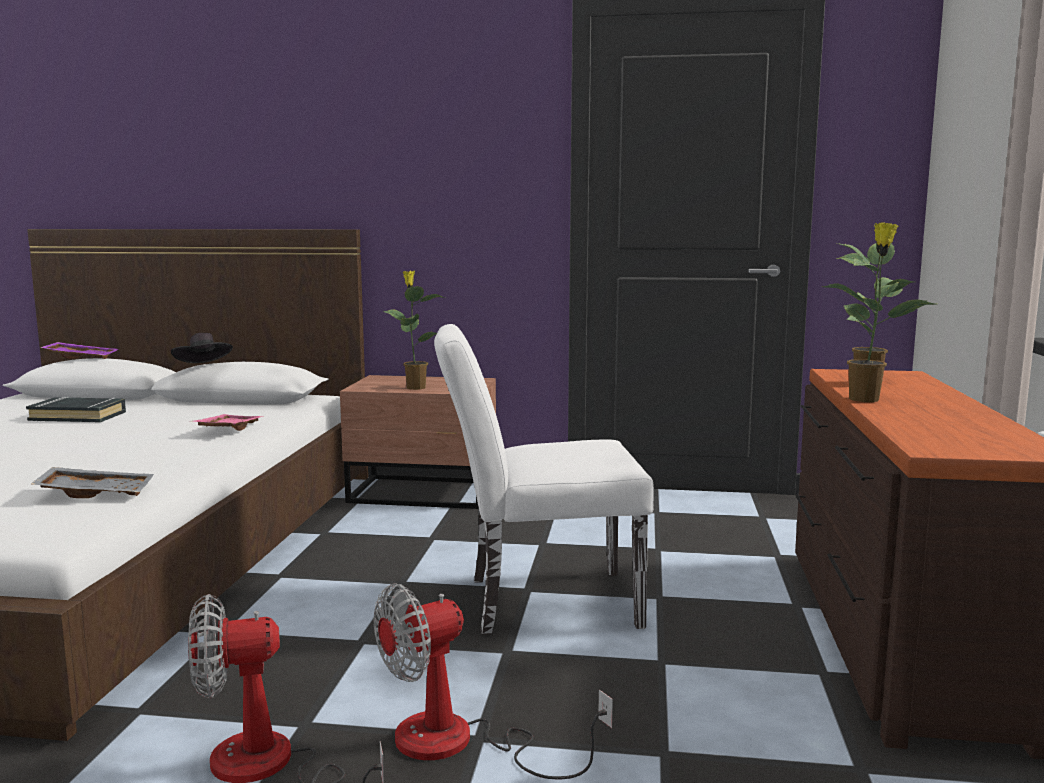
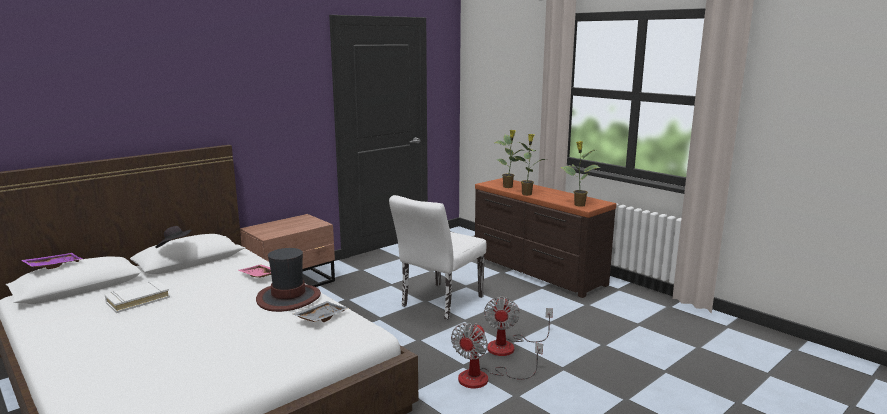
camera: 50 degrees left, 5 degrees up
(78, 416) = (138, 300): black book -> white book
(160, 460) = (288, 298): none -> hat
(415, 387) = (292, 228): potted plant -> potted plant (578, 205)

